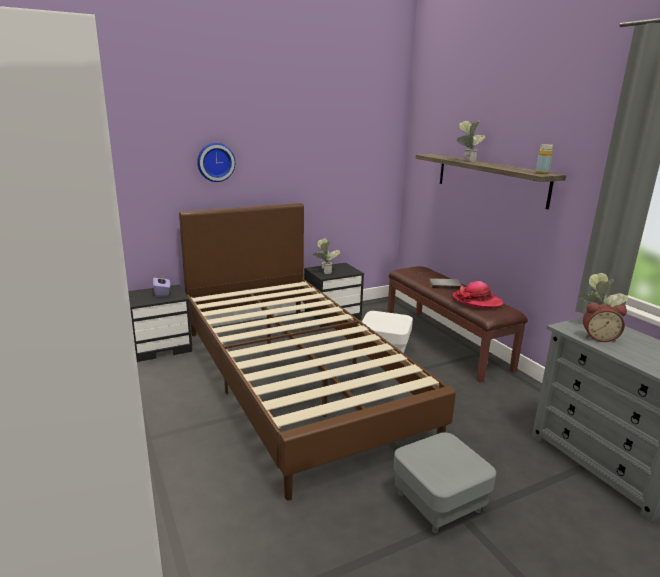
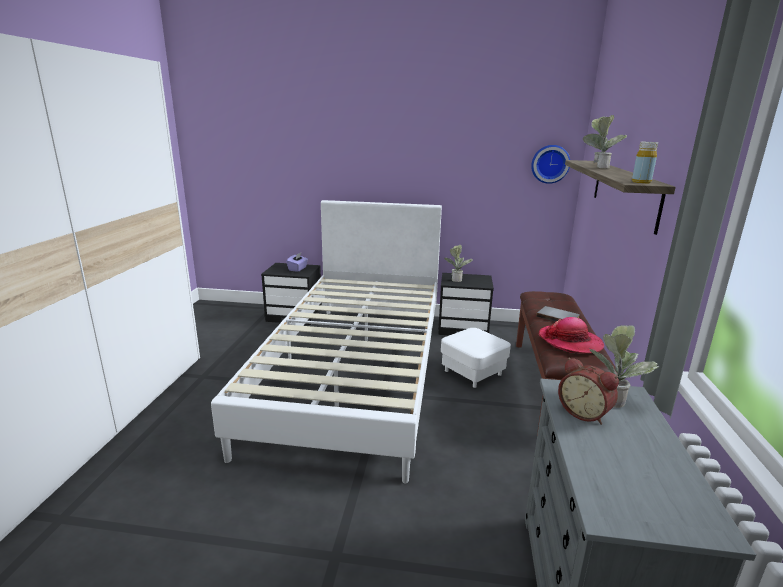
camera: 35 degrees right, 0 degrees up
(215, 162) = (359, 158): wall clock -> wall clock (550, 164)
(294, 379) = (356, 371): brown bed -> white bed
(439, 502) = (333, 529): grey ottoman -> none

